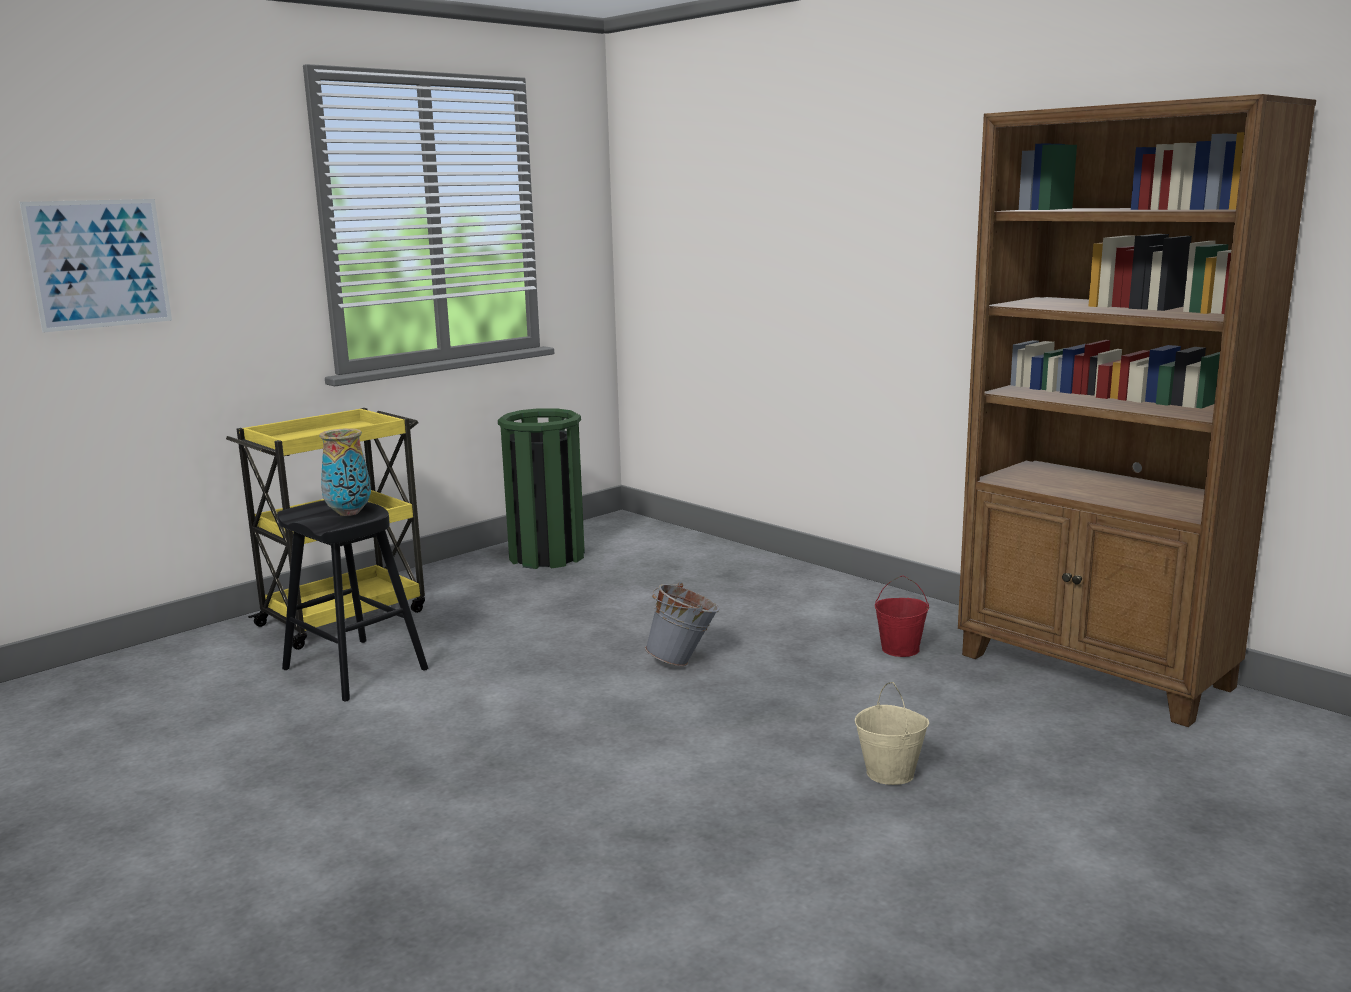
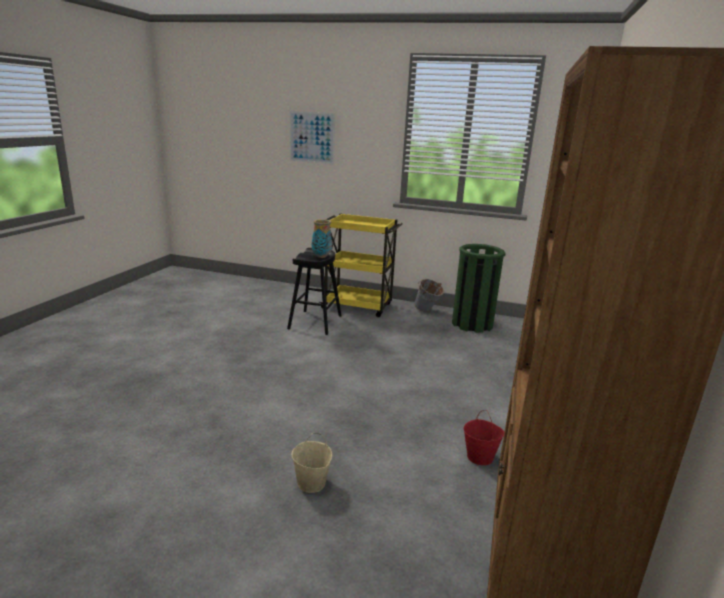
camera: 60 degrees right, 5 degrees up
(683, 661) = (390, 389): grey bucket -> grey bucket (427, 311)

